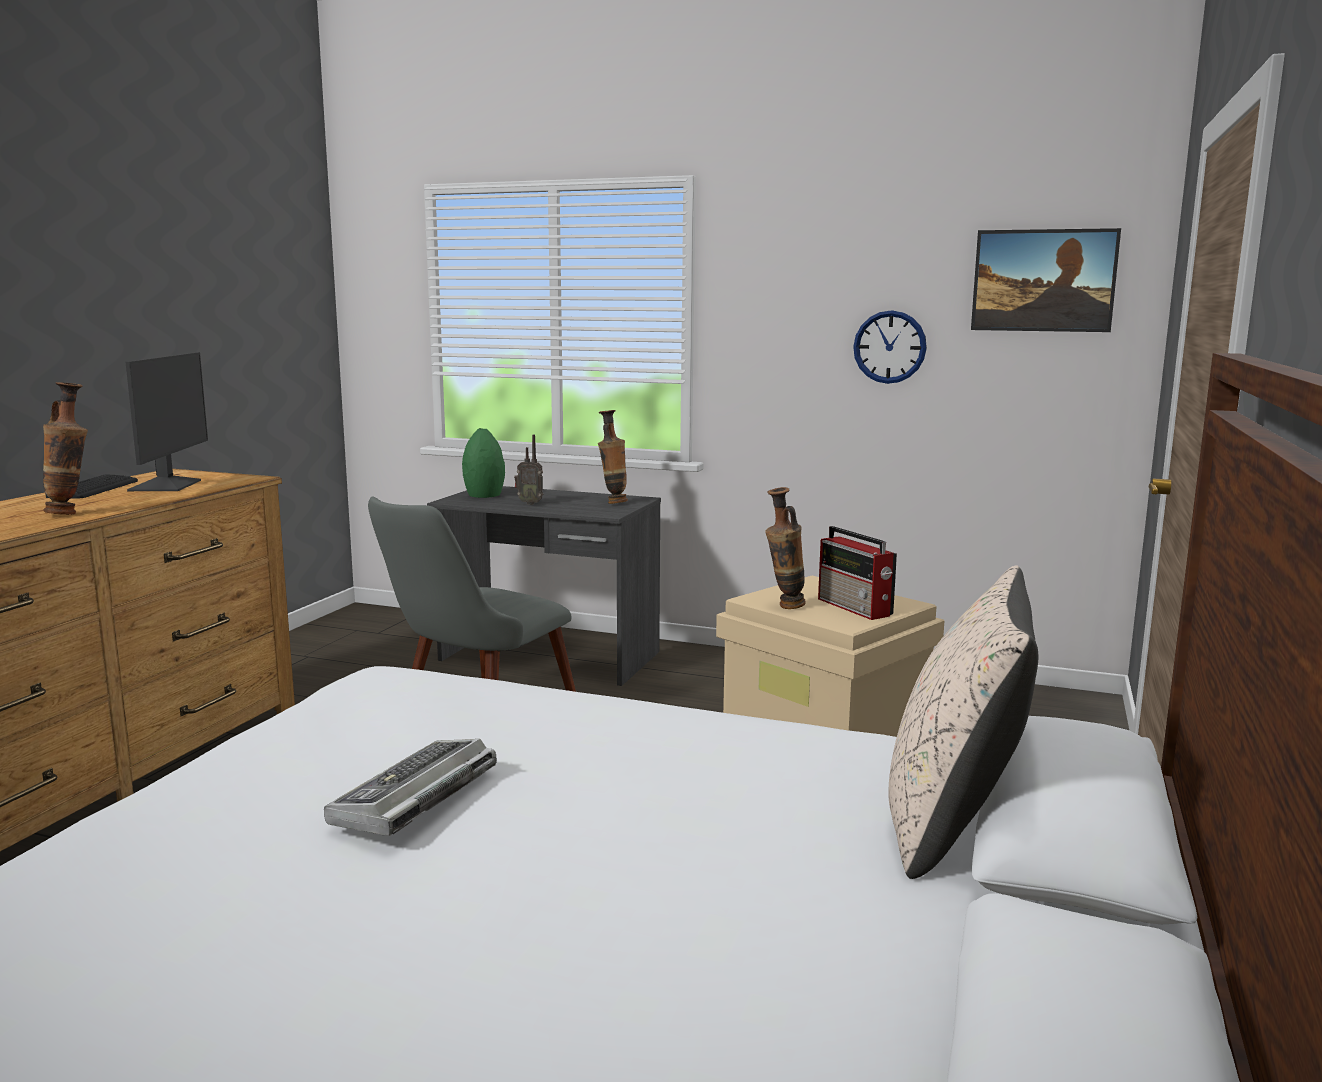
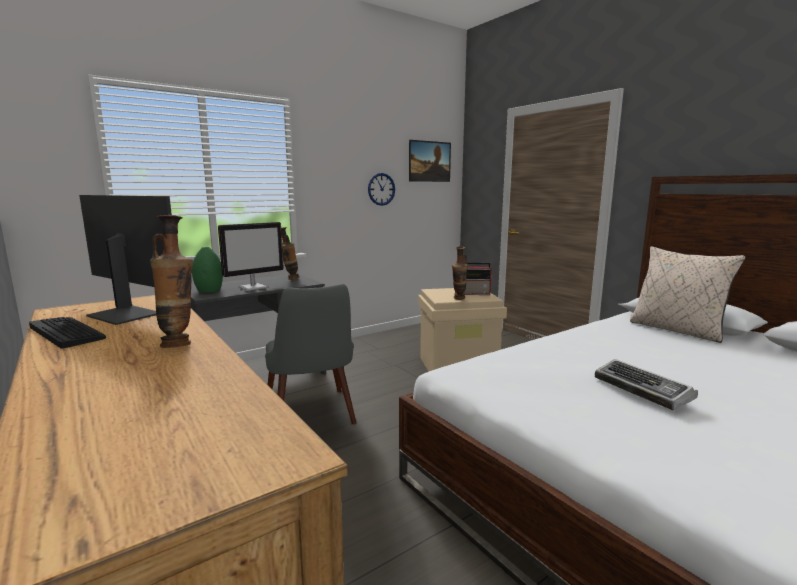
camera: 55 degrees left, 0 degrees up
(530, 503) = (254, 287): radio -> monitor

